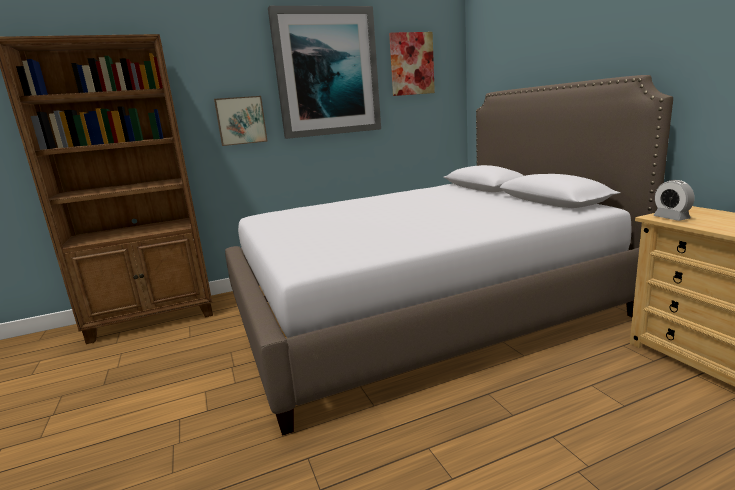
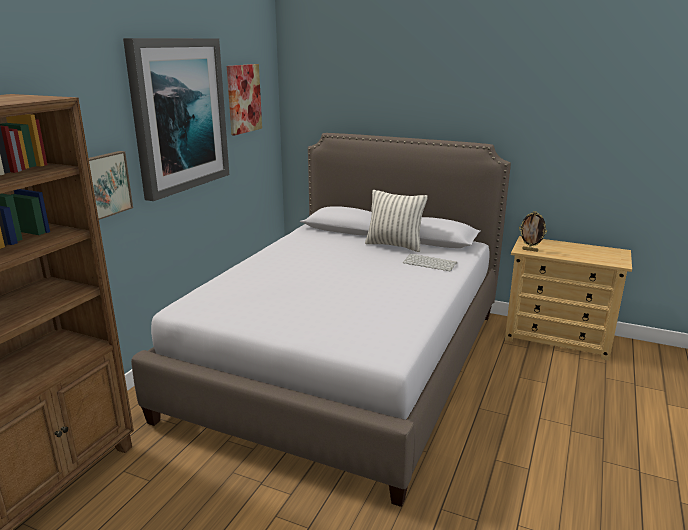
camera: 45 degrees left, 5 degrees up
(501, 200) = (394, 245): none -> pillow
(506, 215) = (430, 263): none -> keyboard
(671, 218) = (530, 250): alarm clock -> picture frame

